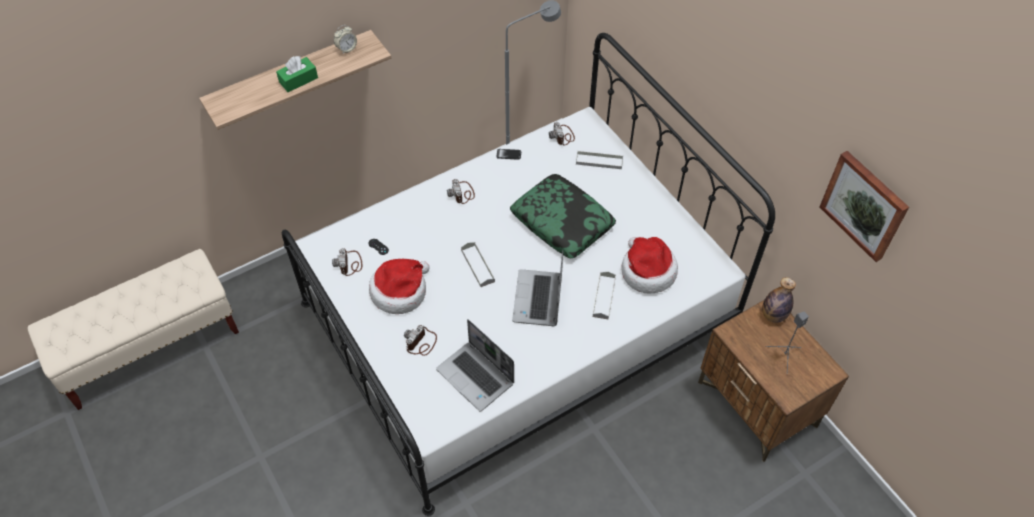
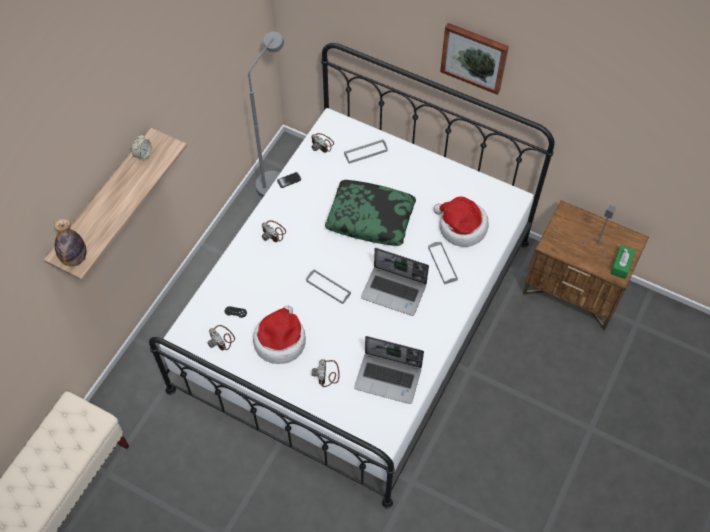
camera: 30 degrees left, 5 degrees up
(298, 80) = (122, 202): green tissue box -> green tissue box (621, 265)
(538, 299) = (394, 291): laptop -> laptop turned 45 degrees counterclockwise
(773, 315) = (571, 216): bottle -> bottle (74, 258)
(864, 205) = (639, 108): picture -> picture (474, 57)

